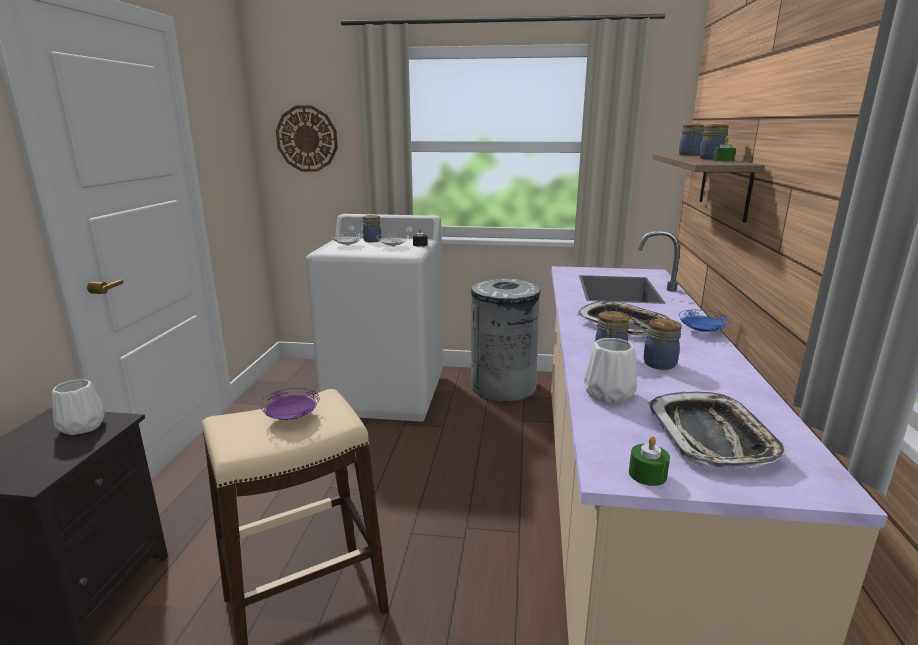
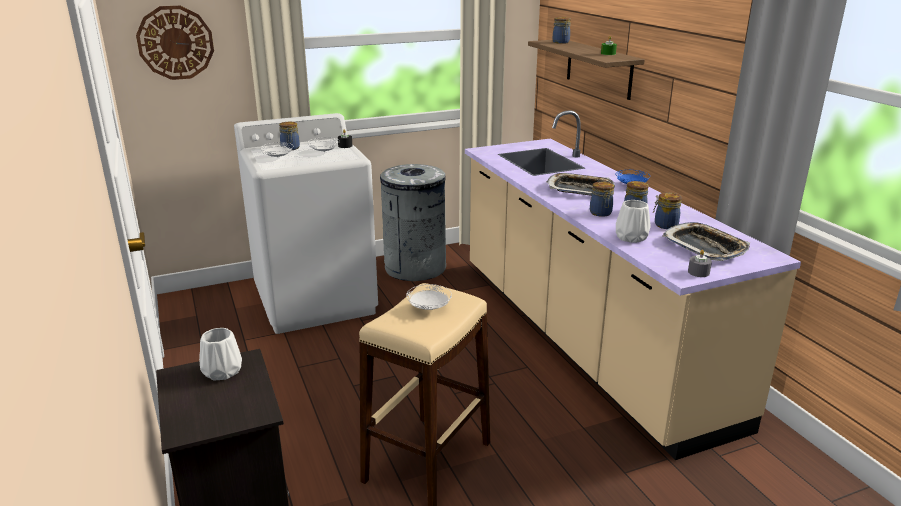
camera: 30 degrees left, 5 degrees up
(292, 417) = (429, 308): purple plate -> white plate
(647, 474) = (698, 272): green candle -> grey candle
(710, 158) = (592, 50): jar -> jar (664, 225)

